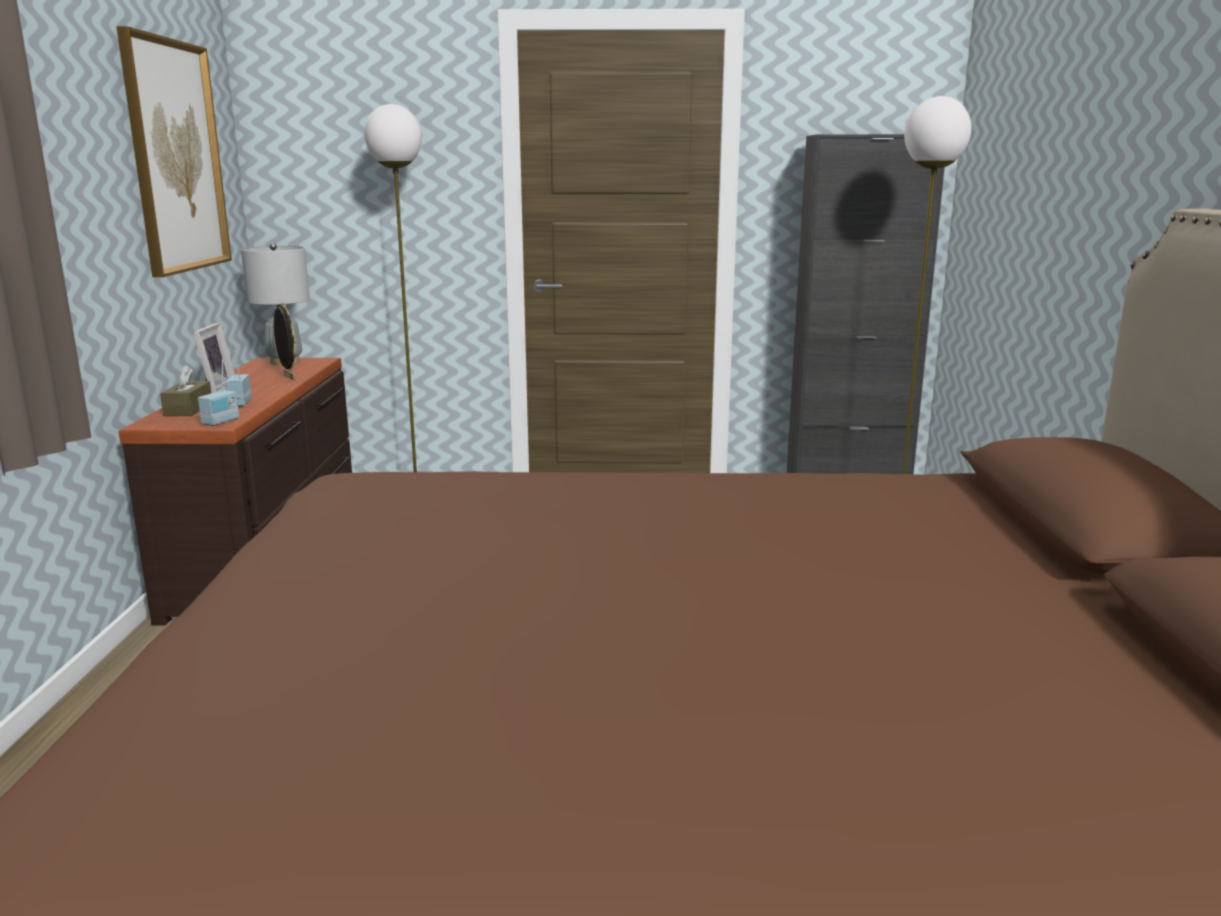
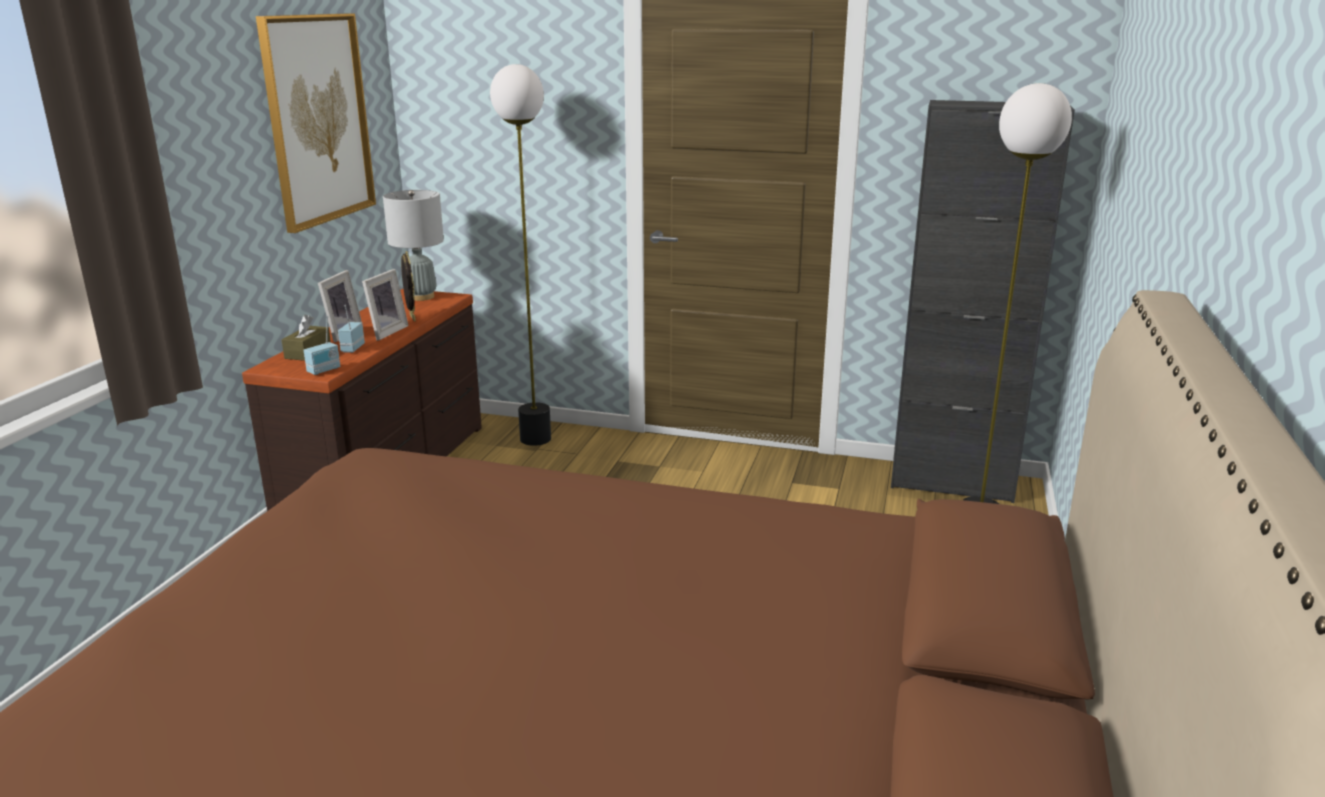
camera: 15 degrees right, 5 degrees up
(267, 389) = (385, 332): none -> picture frame

